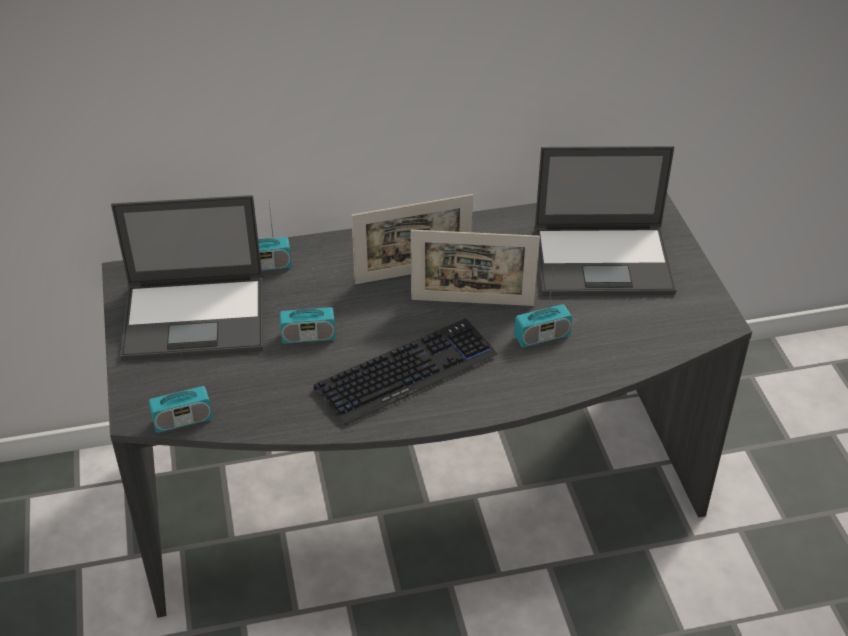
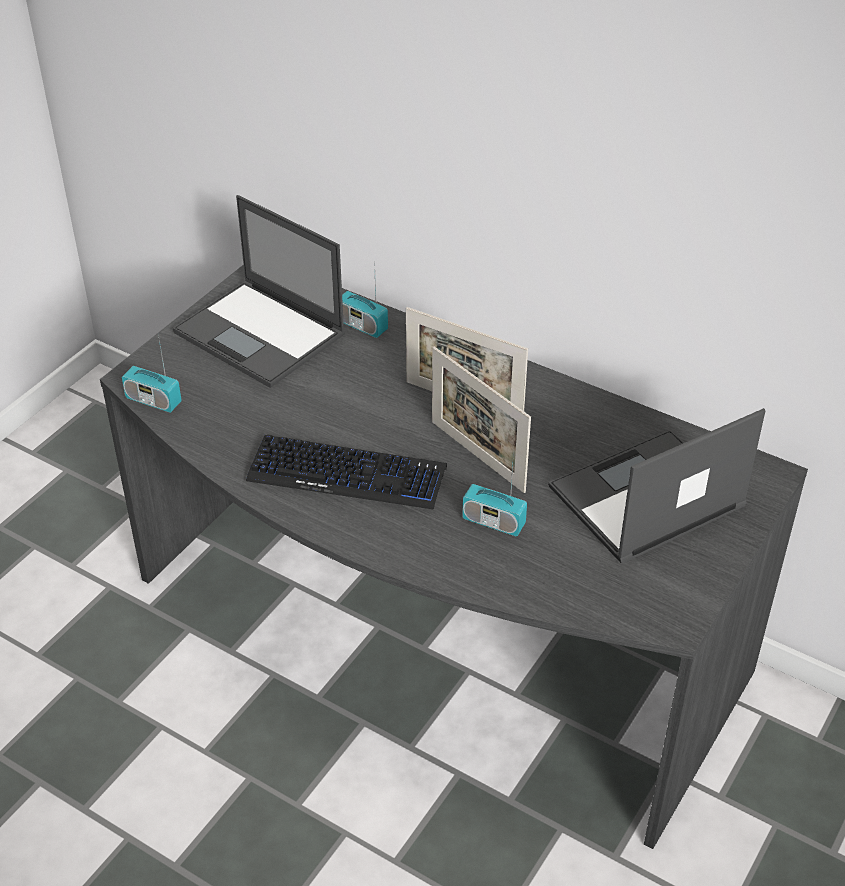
camera: 45 degrees right, 0 degrees up
(308, 336) = (317, 399): radio -> none
(604, 261) = (644, 498): laptop -> laptop turned 105 degrees clockwise

